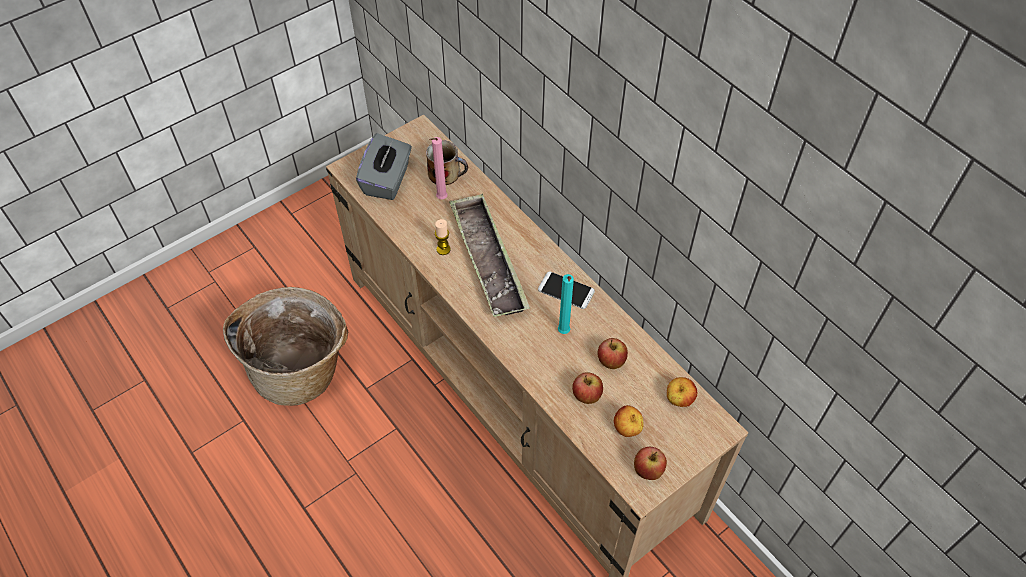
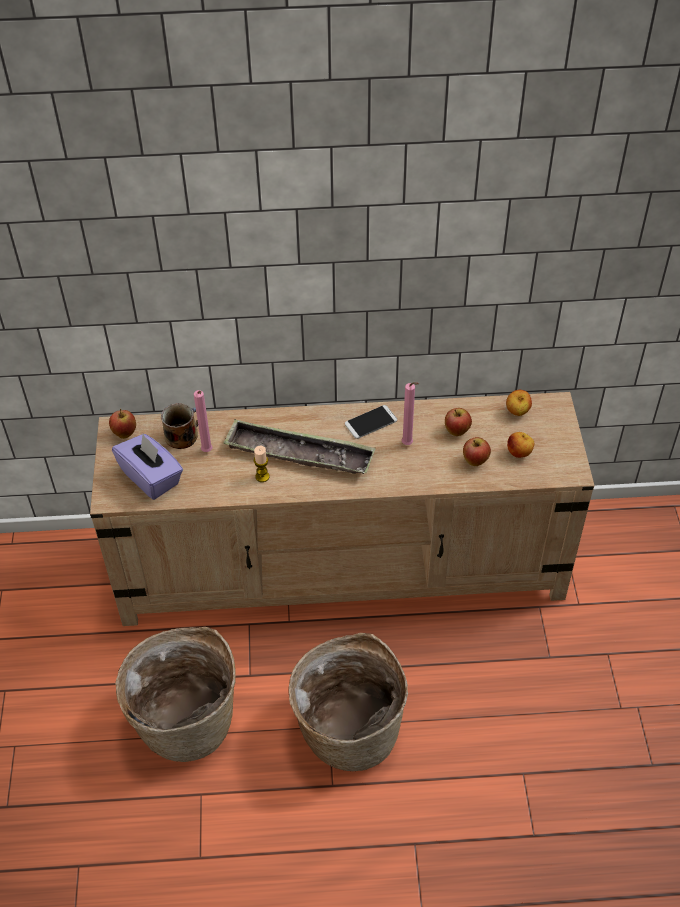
camera: 55 degrees left, 5 degrees down
(363, 488) = (349, 727): none -> basket
(387, 180) = (151, 477): grey tissue box -> purple tissue box
(563, 333) = (408, 445): turquoise candle -> pink candle
(647, 471) = (561, 461): apple -> apple (124, 433)

